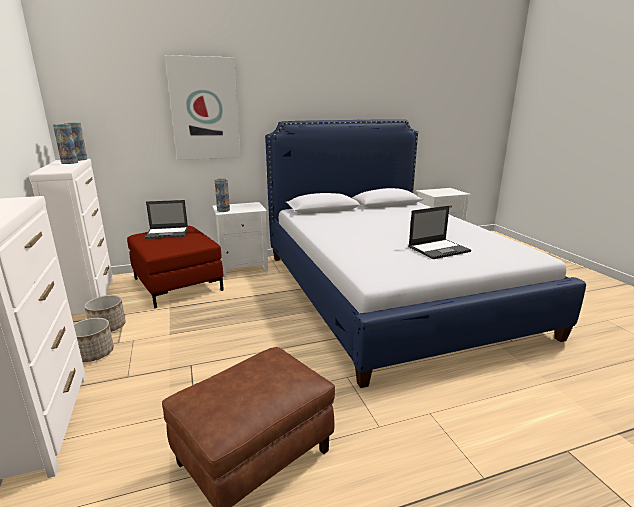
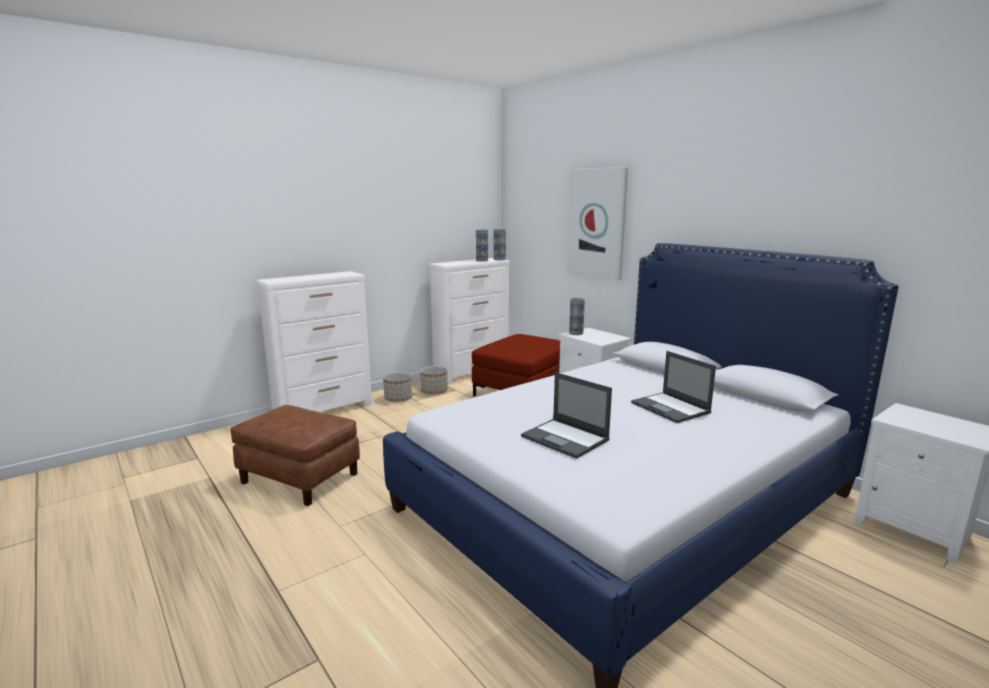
camera: 70 degrees right, 5 degrees down
(167, 233) = (533, 340): laptop -> laptop (671, 408)

